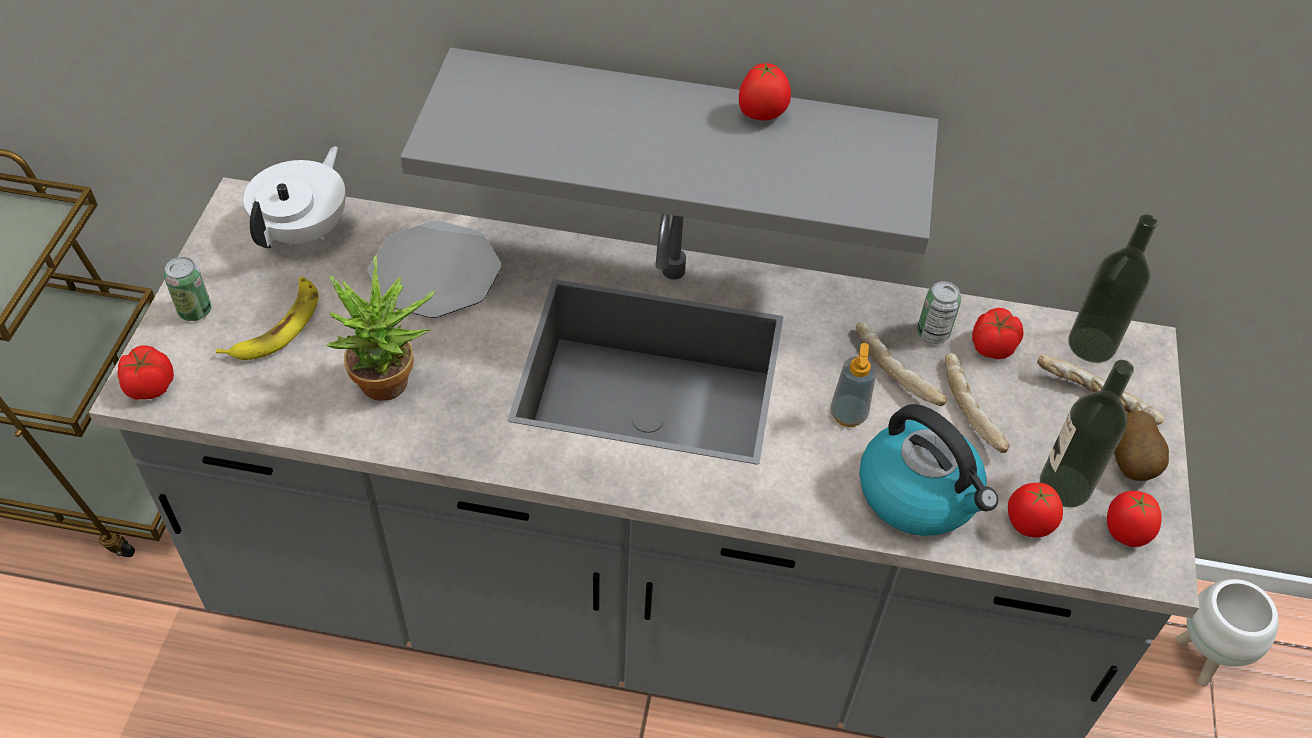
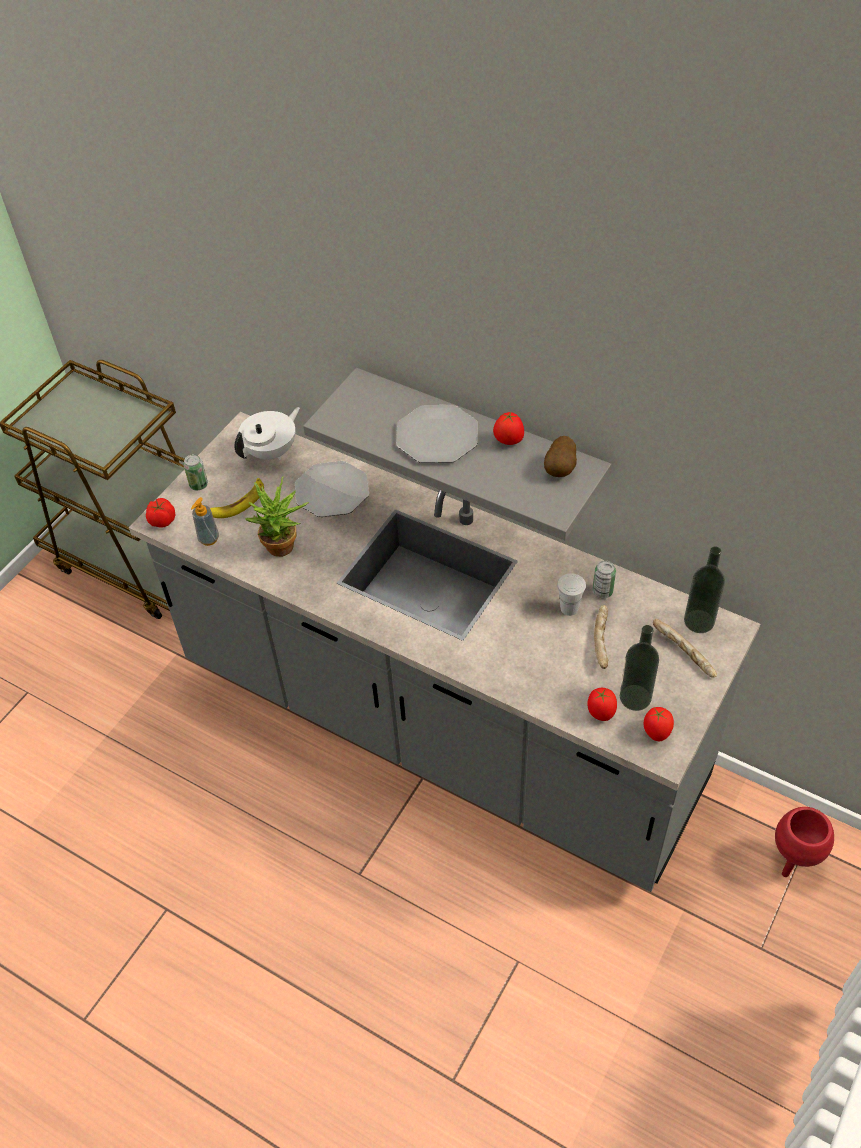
camera: 25 degrees right, 0 degrees up
(642, 129) = (437, 436): none -> plate
(848, 414) = (527, 626): soap dispenser -> soap dispenser (208, 539)
(897, 371) = (569, 608): bread -> white cup
(919, 494) = (546, 680): kettle -> none
(991, 347) = (634, 608): tomato -> none
(1133, 463) = (684, 696): potato -> potato (560, 469)
(1203, 660) = (793, 861): white planter -> red planter

